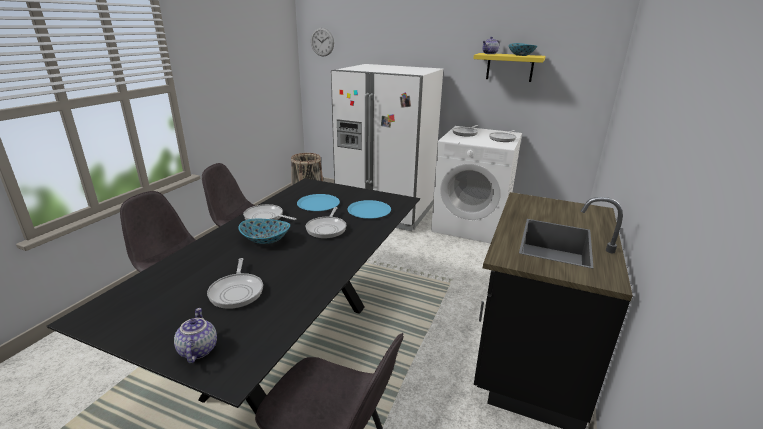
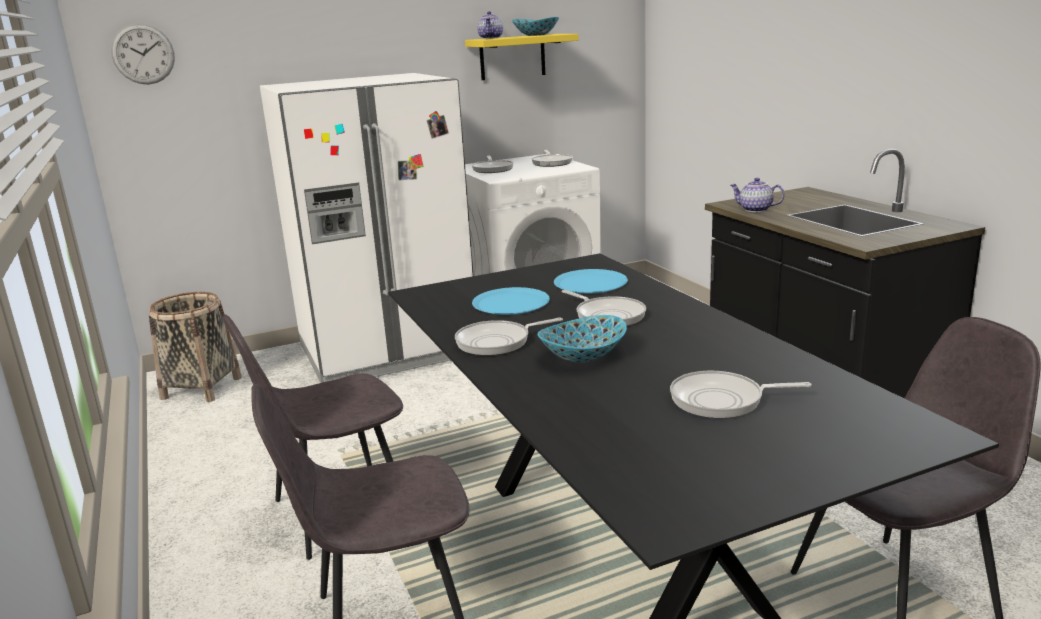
camera: 45 degrees left, 5 degrees down
(197, 350) = (856, 448): teapot -> teapot (755, 210)
(237, 291) = (722, 400): frying pan -> frying pan turned 150 degrees clockwise

